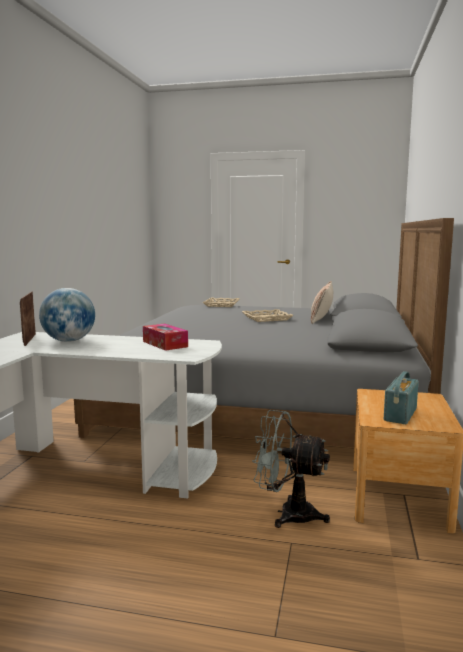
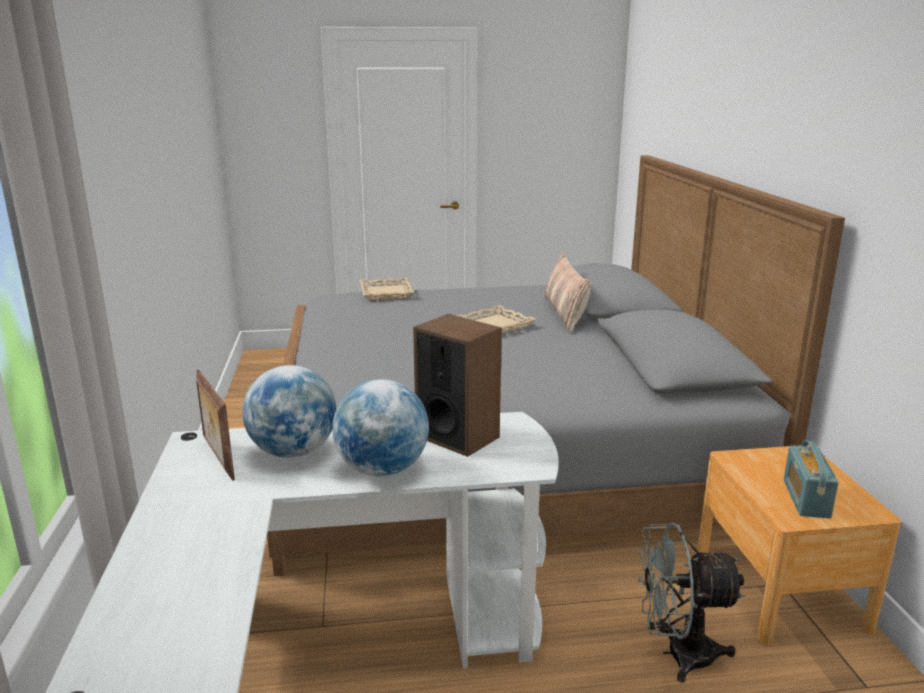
camera: 20 degrees left, 10 degrees up
(103, 350) = (382, 470): none -> globe
(165, 344) = (457, 436): tissue box -> speaker

